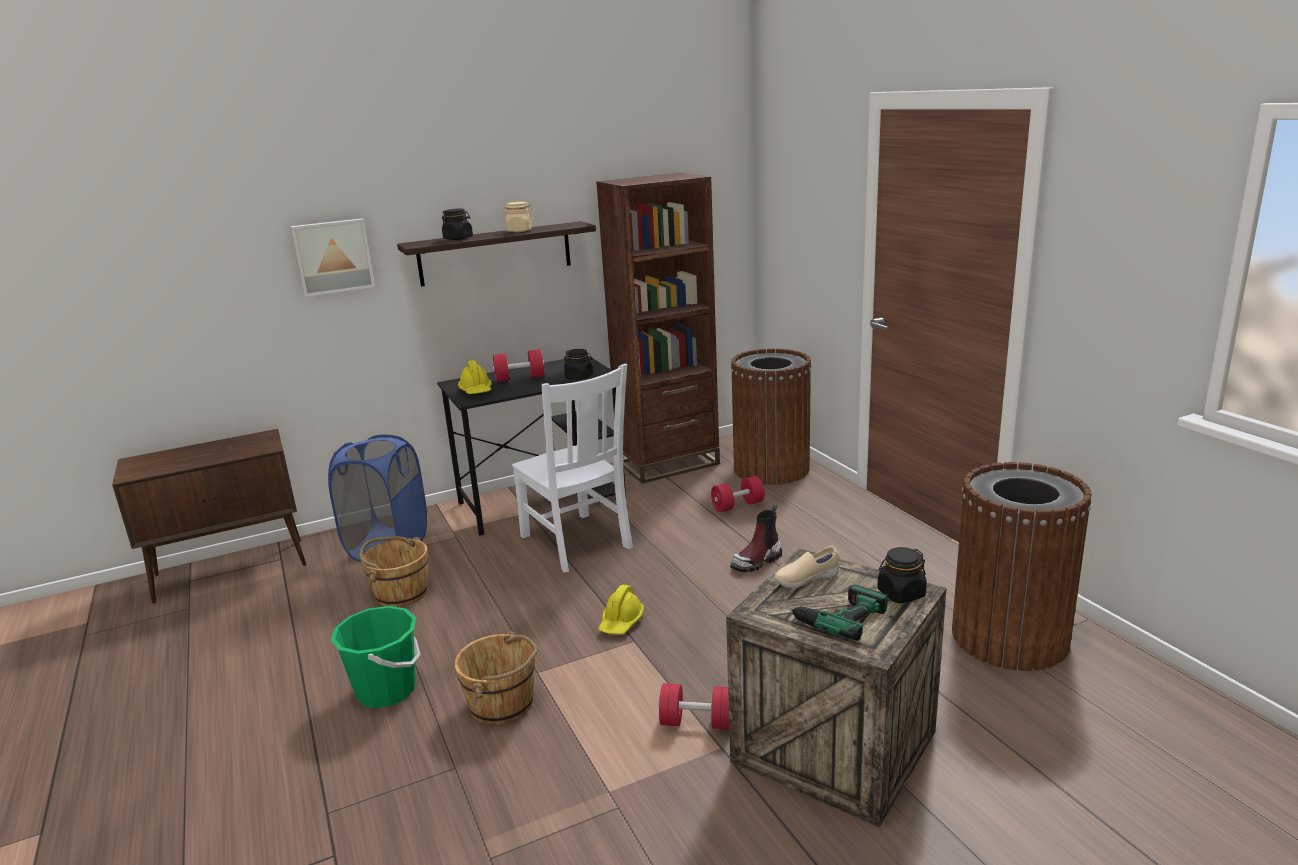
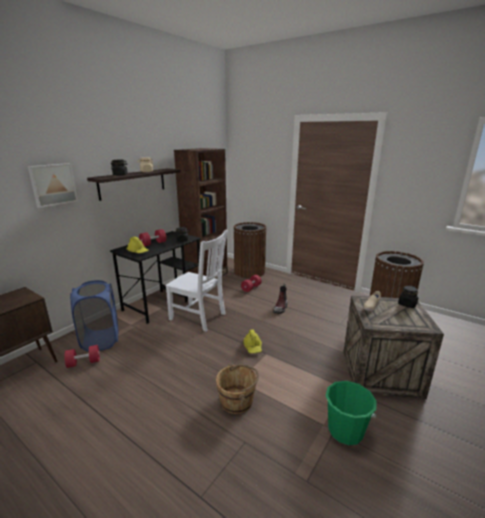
camera: 30 degrees left, 0 degrees up
(386, 691) = (170, 415): green bucket -> green bucket (345, 431)
(400, 593) = (130, 362): brown bucket -> none
(697, 722) = (325, 380): red dumbbell -> red dumbbell (84, 362)
(831, 613) = (397, 317): power drill -> none

